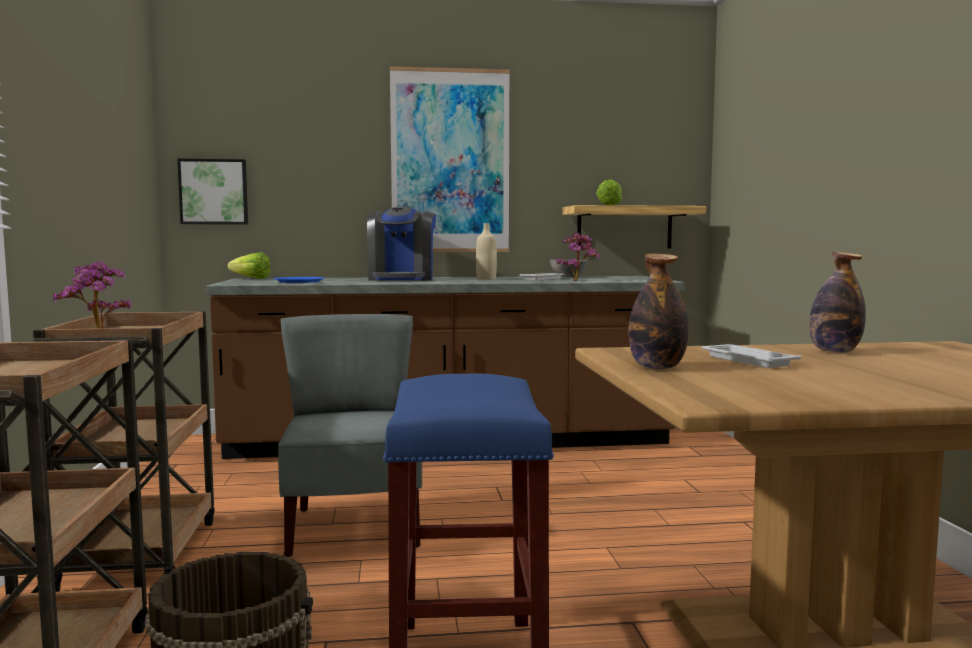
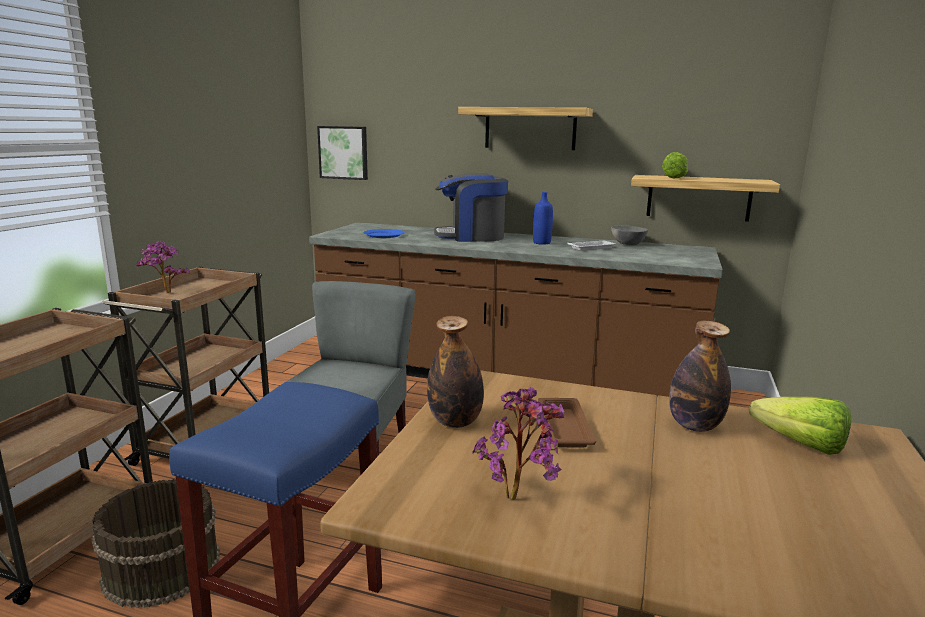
camera: 25 degrees right, 10 degrees up
(248, 278) = (362, 224): lettuce -> lettuce (793, 442)
(402, 279) = (471, 236): coffee machine -> coffee machine turned 60 degrees clockwise
(450, 161) = (530, 128): picture -> shelf
(486, 279) = (541, 243): beige bottle -> blue bottle
(577, 281) = (614, 256): potted plant -> potted plant (519, 498)
(747, 360) = (564, 426): white tray -> brown tray

